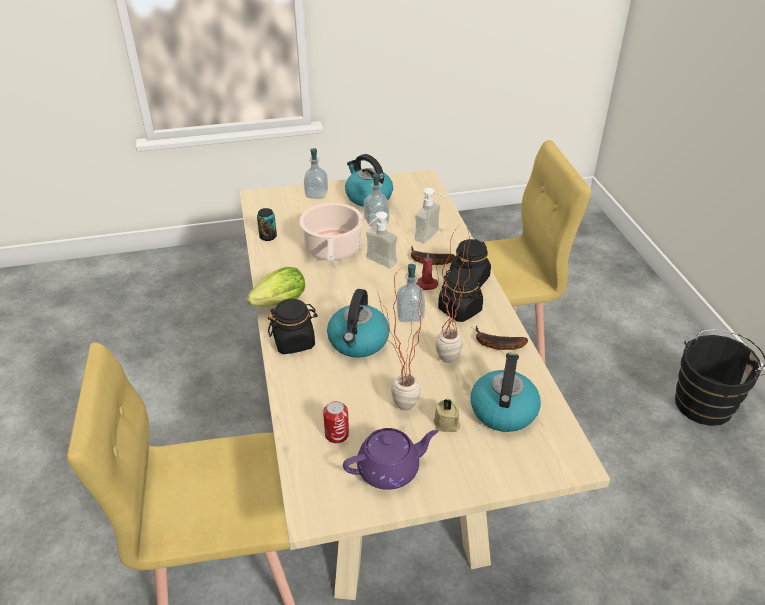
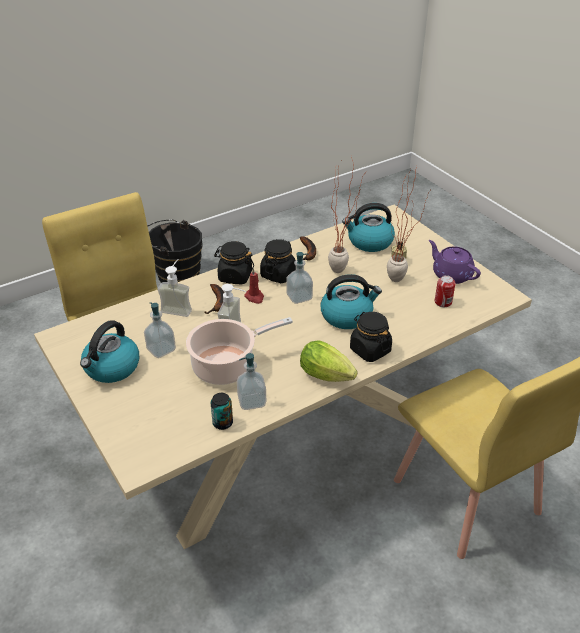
camera: 110 degrees left, 0 degrees up
(316, 194) = (117, 412): soap dispenser -> soap dispenser (252, 401)

